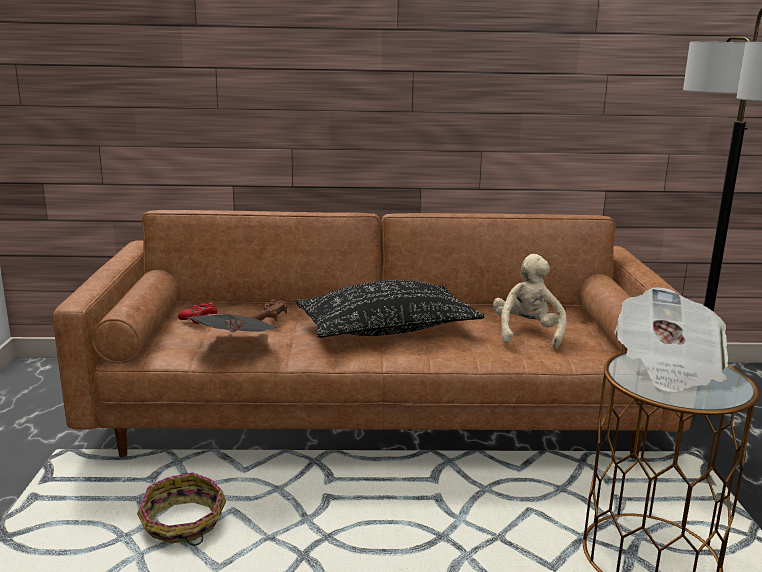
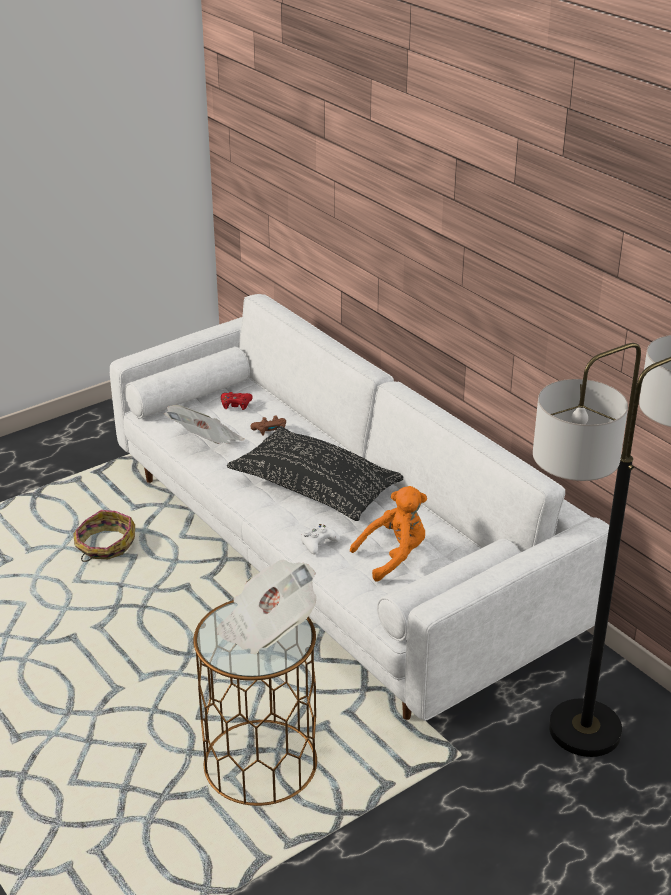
camera: 55 degrees right, 15 degrees up
(378, 409) = (335, 552): brown sofa -> white sofa
(474, 351) = (318, 543): none -> white game controller
(527, 334) = (394, 556): beige plush toy -> orange plush toy

